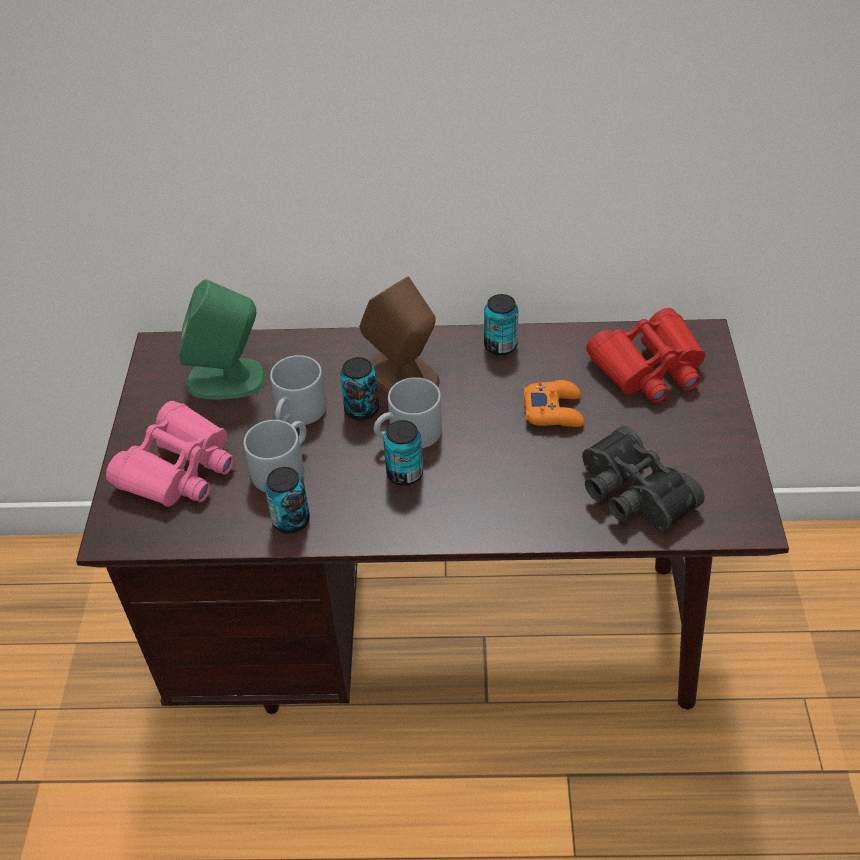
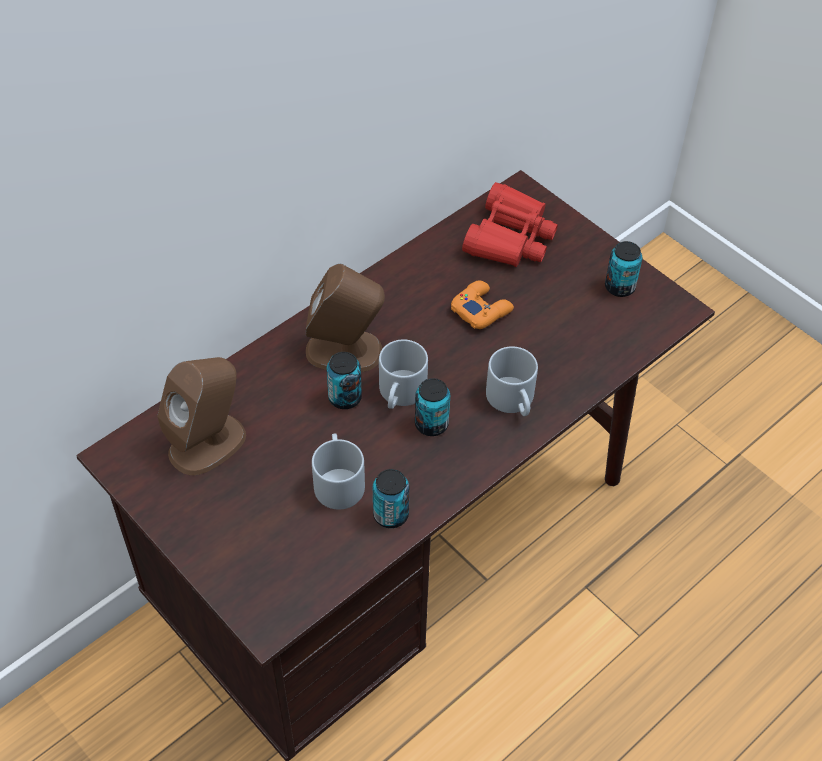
camera: 45 degrees left, 5 degrees up
(179, 469) = (257, 538): pink binoculars -> none
(227, 379) = (208, 443): green speaker -> brown speaker
(298, 414) = (300, 433): grey mug -> grey mug (514, 400)
(500, 346) = (390, 283): can -> can (619, 287)
(631, 494) = (592, 338): black binoculars -> none

